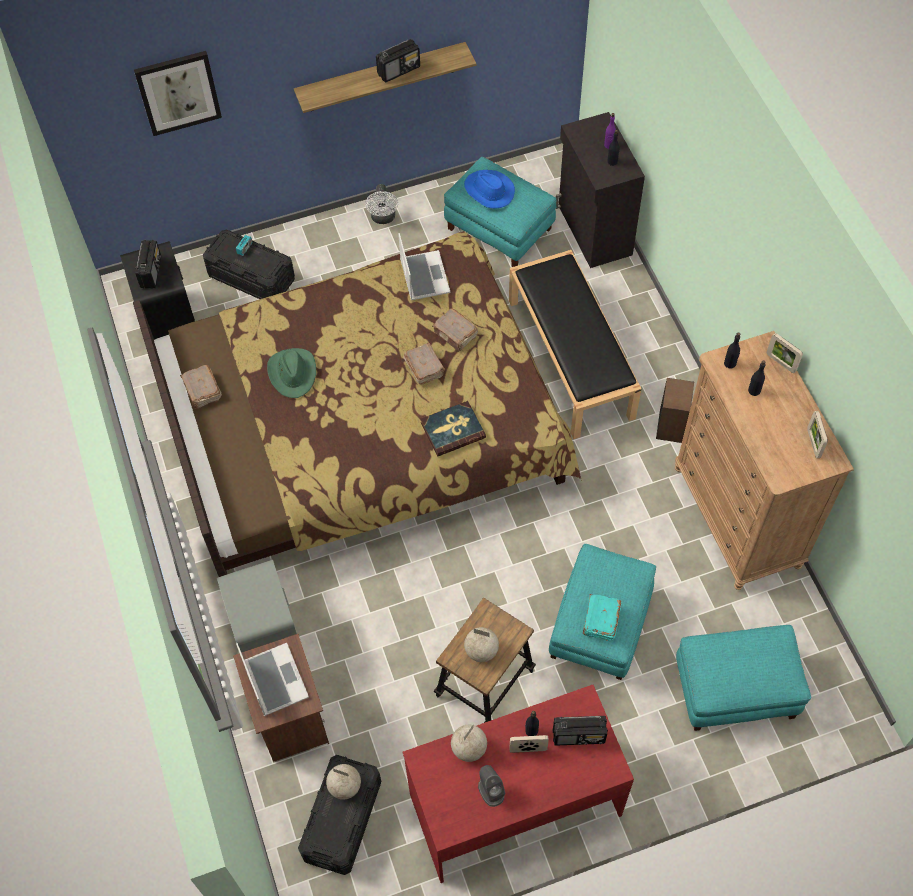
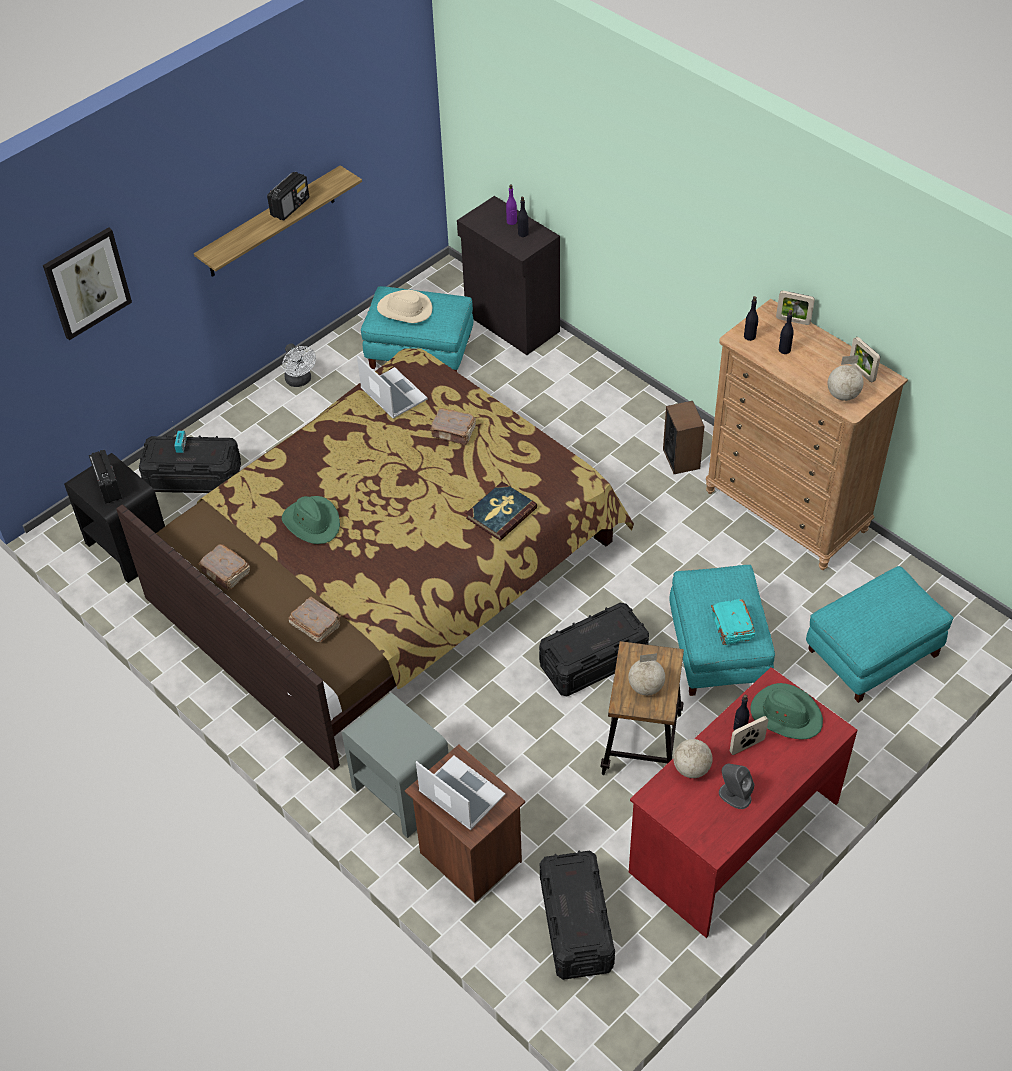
camera: 25 degrees left, 10 degrees down
(344, 786) = (570, 880): globe -> globe (842, 395)
(424, 367) = (441, 470): brown book -> brown book (315, 624)
(486, 588) = (593, 661): none -> black storage box
(488, 191) = (405, 310): blue hat -> beige hat
(569, 357) = (552, 436): black bench -> none
(579, 735) = (786, 714): radio -> green hat

